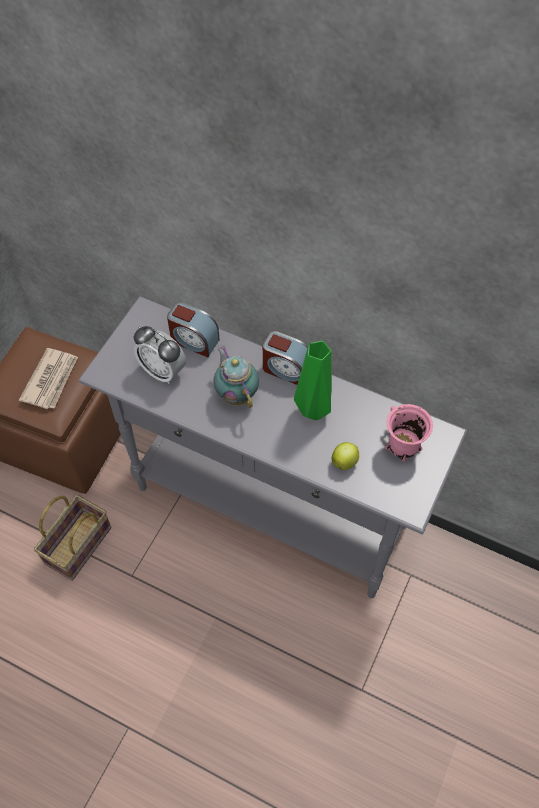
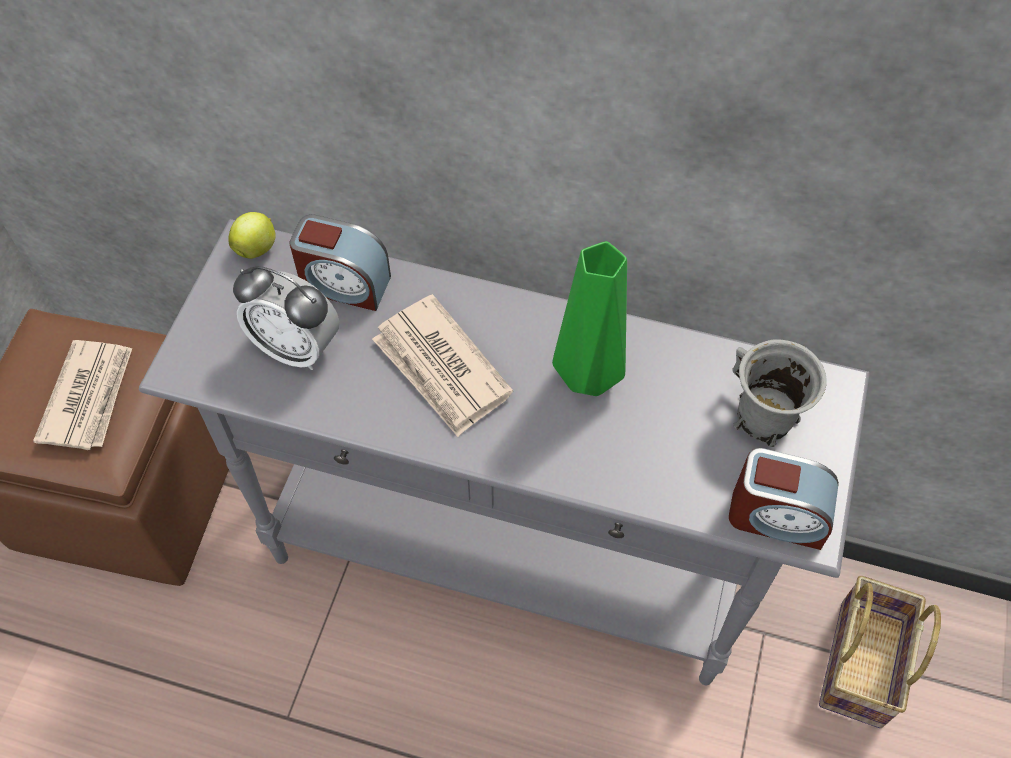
camera: 10 degrees left, 0 degrees up
(78, 547) = (184, 683): basket -> basket (863, 667)
(236, 393) = (441, 369): teapot -> newspaper
(286, 369) = (523, 312): alarm clock -> alarm clock (777, 516)
(344, 461) = (666, 464): apple -> apple (257, 248)
(402, 446) = (763, 418): pink mug -> grey mug

